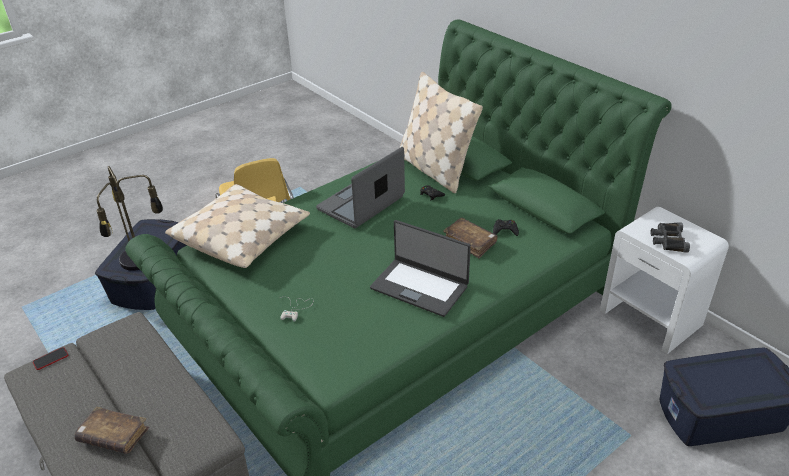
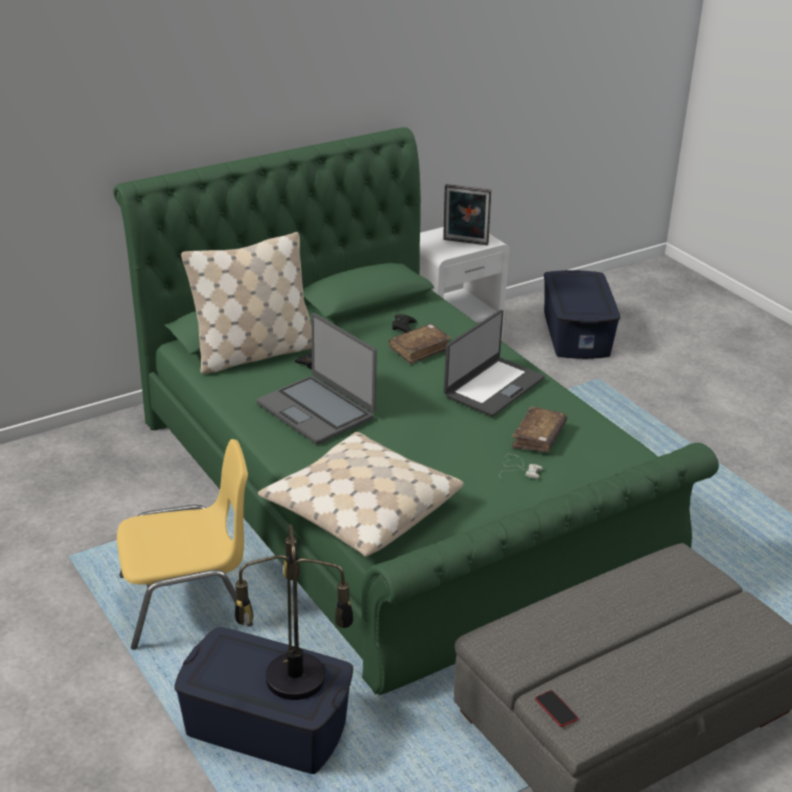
camera: 85 degrees left, 5 degrees down
(114, 436) = (689, 628): brown book -> brown book (538, 437)
(668, 240) = (465, 243): black binoculars -> picture frame

